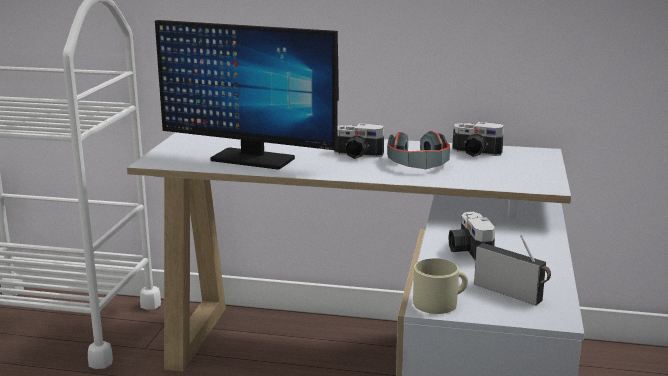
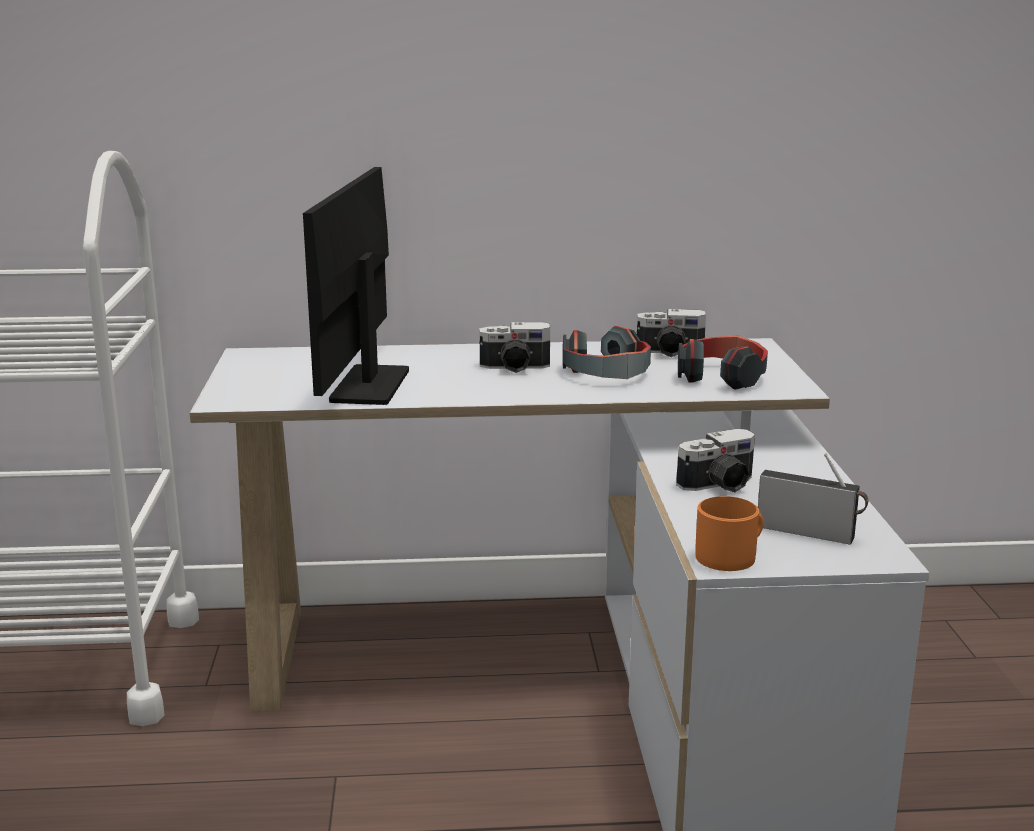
camera: 15 degrees left, 0 degrees up
(252, 159) = (370, 385): monitor -> monitor turned 90 degrees clockwise
(440, 302) = (731, 555): beige mug -> orange mug
(468, 252) = (720, 485): camera -> camera turned 90 degrees counterclockwise
(500, 173) = (722, 377): none -> headphones

